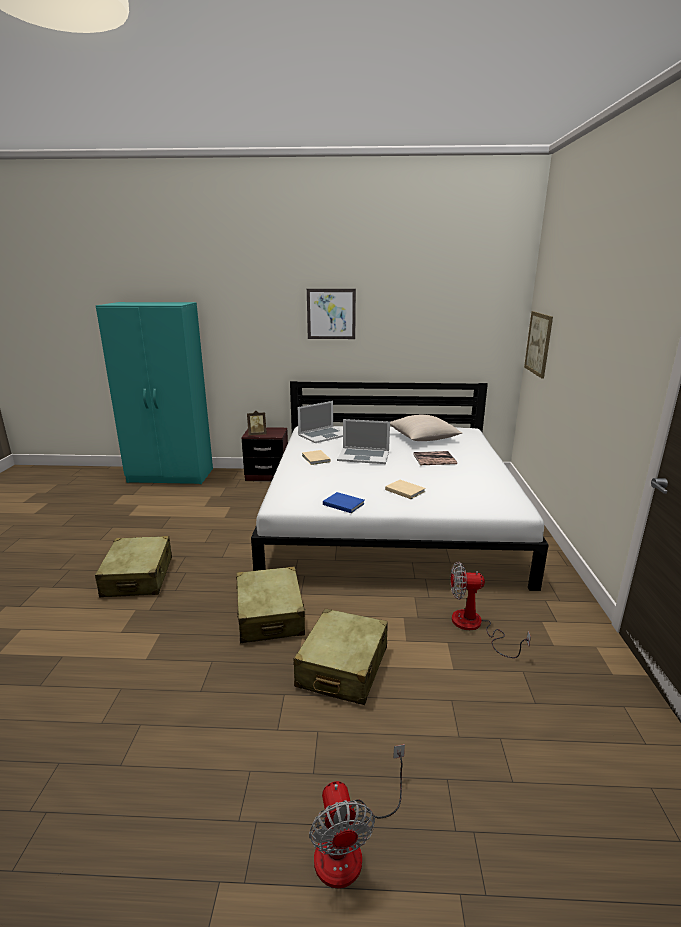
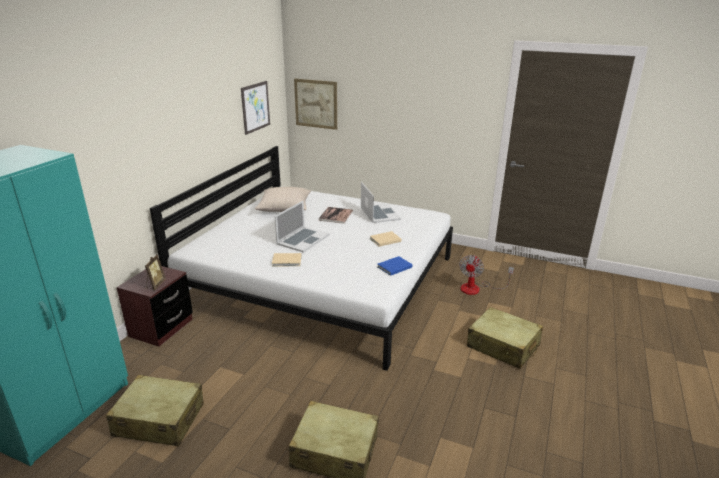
camera: 70 degrees left, 5 degrees up
(270, 615) = (436, 368): beige suitcase -> beige suitcase (159, 420)
(324, 435) = (224, 245): laptop -> laptop (379, 213)
(331, 314) = (170, 116): picture -> picture (255, 107)
(350, 844) = (627, 371): fan -> none

